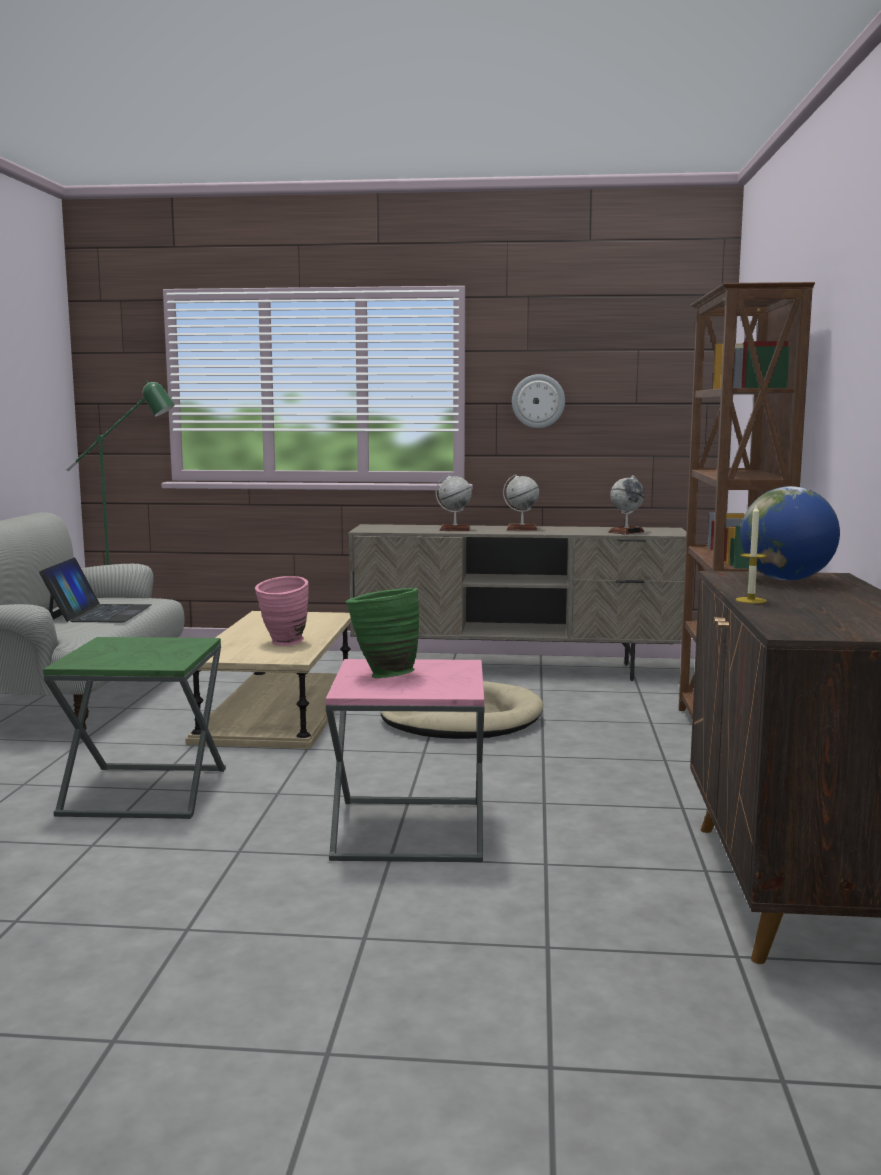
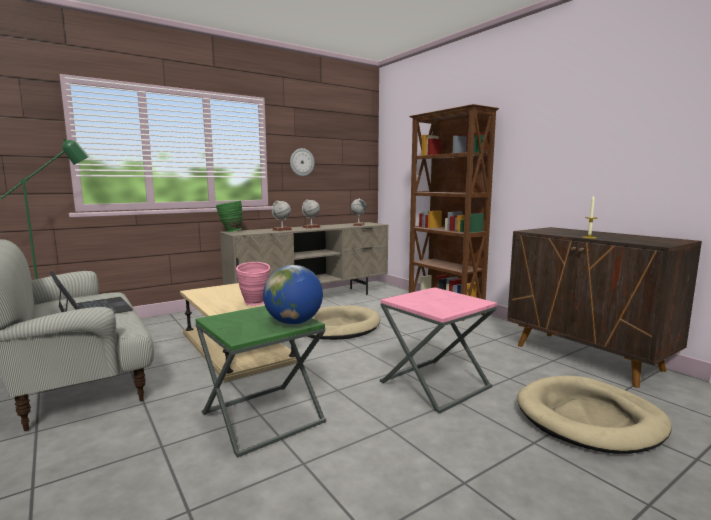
camera: 40 degrees left, 0 degrees up
(382, 675) = (425, 302): green vase -> green vase (230, 231)
(524, 954) = (589, 418): none -> beige dog bed
(786, 579) = (553, 230): globe -> globe (294, 322)

